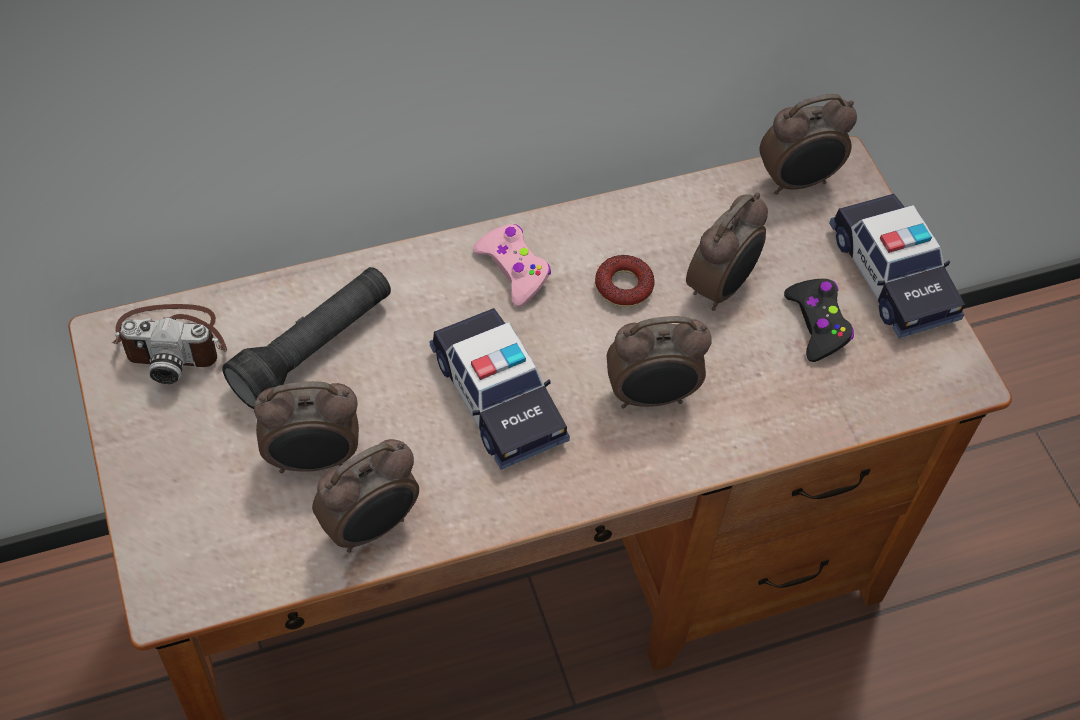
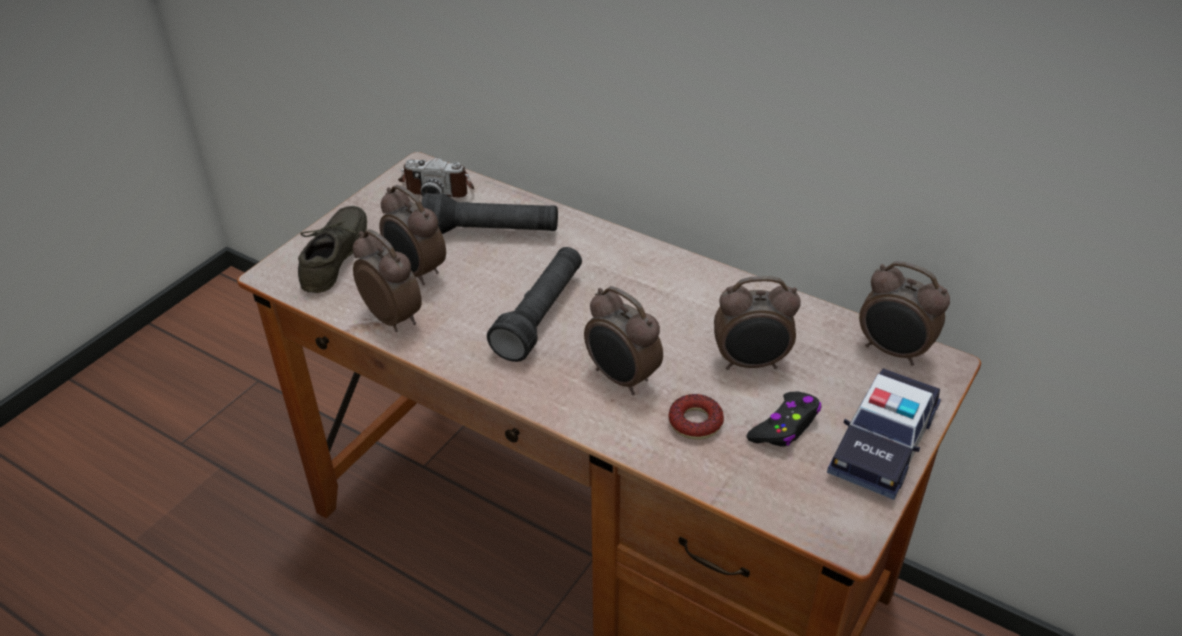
camera: 55 degrees right, 15 degrees down
(173, 342) = (438, 186): camera -> camera turned 45 degrees counterclockwise
(207, 517) = (339, 258): none -> grey shoe
(371, 527) = (393, 317): alarm clock -> alarm clock turned 150 degrees counterclockwise
(498, 397) = (541, 315): toy car -> black flashlight
(513, 269) = (642, 270): pink game controller -> none
(624, 286) = (692, 320): donut -> donut (695, 422)

